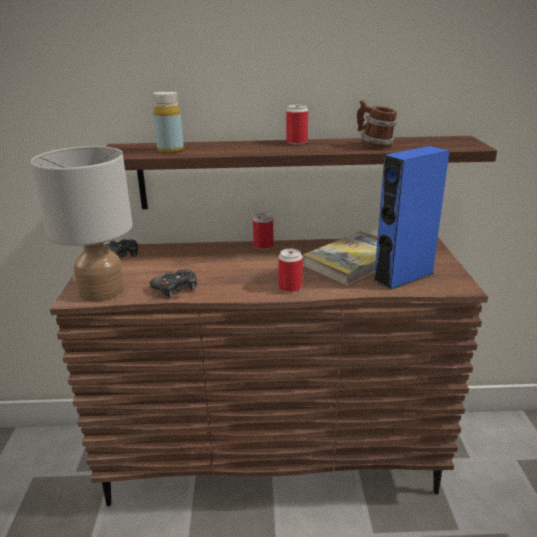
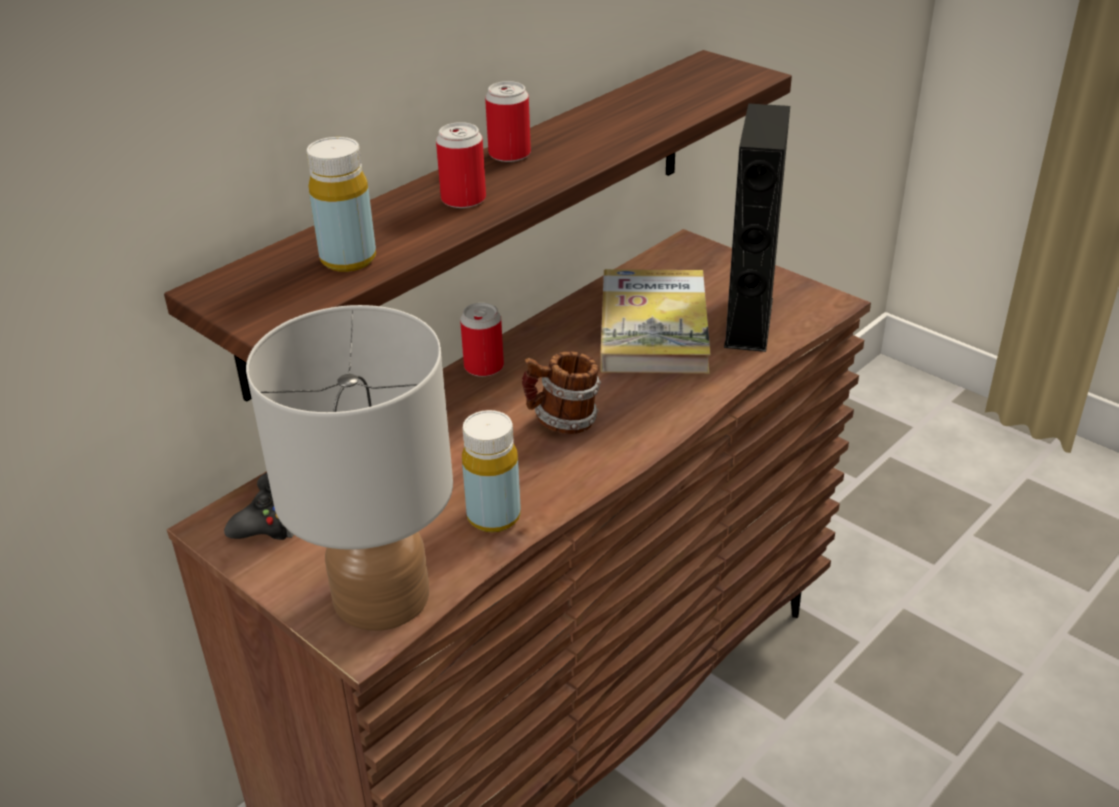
camera: 45 degrees left, 10 degrees up
(176, 288) = (493, 516): black game controller -> yellow bottle
(290, 287) = (647, 418): can -> can (463, 199)
(374, 145) = (634, 120): mug -> mug (562, 422)
(403, 277) = (749, 322): blue speaker -> black speaker

